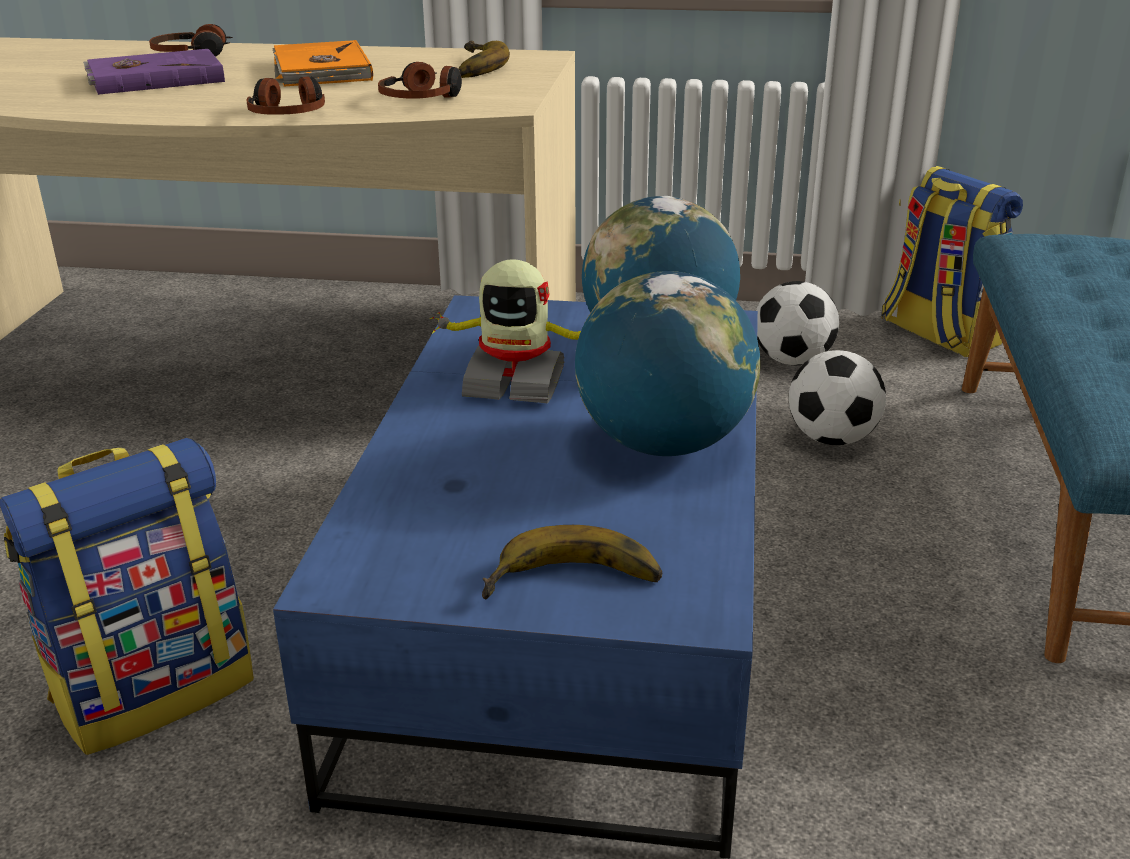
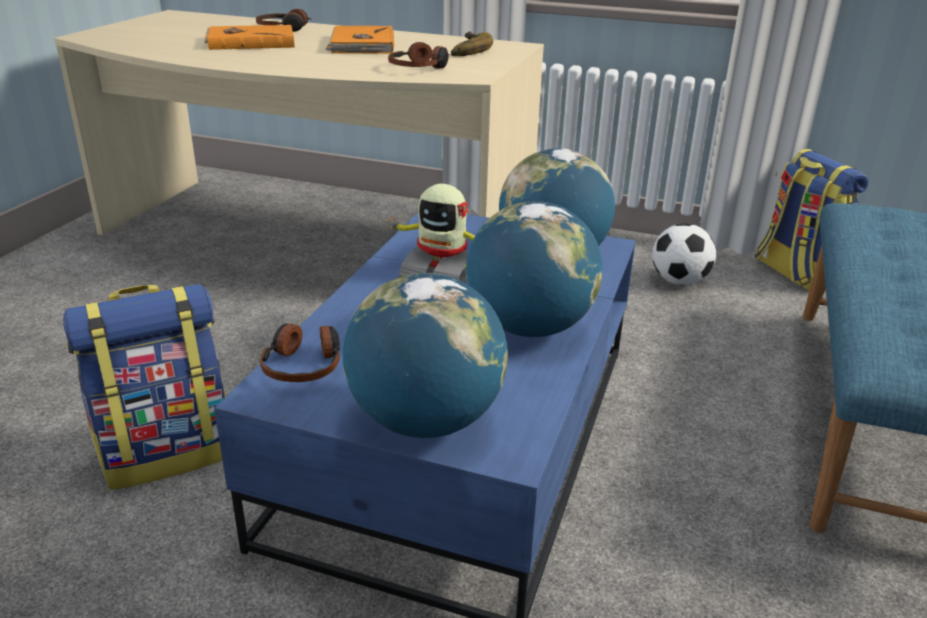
camera: 10 degrees right, 0 degrees up
(154, 78) = (251, 42): purple book -> orange book
(288, 114) = (324, 71): headphones -> headphones (304, 365)
(574, 586) = (425, 421): banana -> globe
(832, 439) = (692, 341): football -> none

